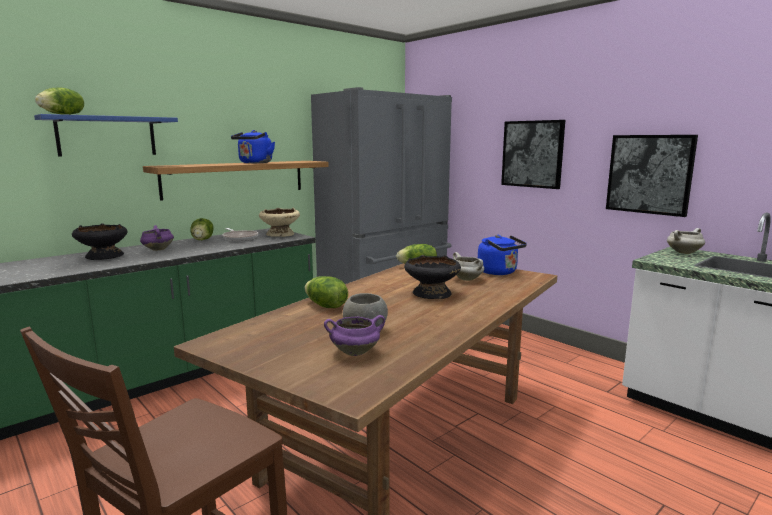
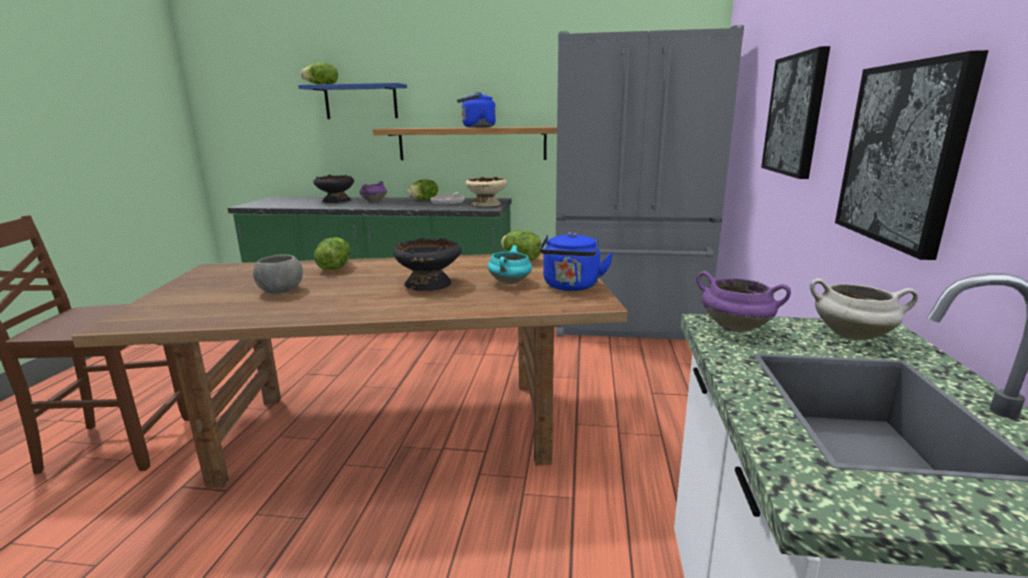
camera: 50 degrees right, 5 degrees up
(355, 352) = (219, 302): purple cooking pot -> purple cooking pot (736, 328)
(467, 279) = (510, 283): white cooking pot -> turquoise cooking pot

